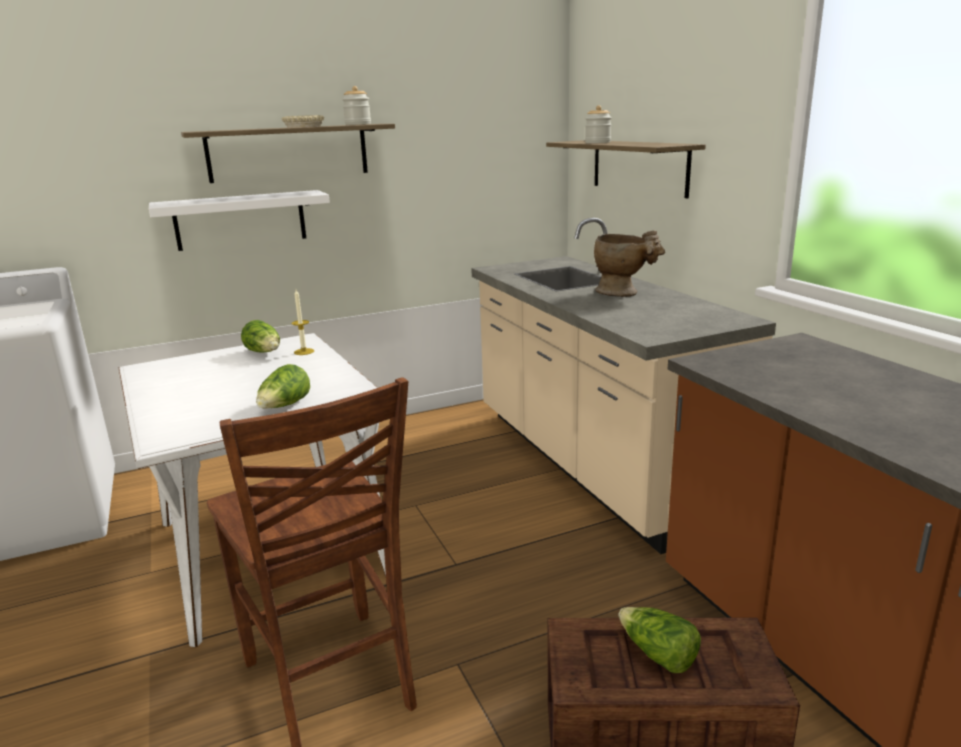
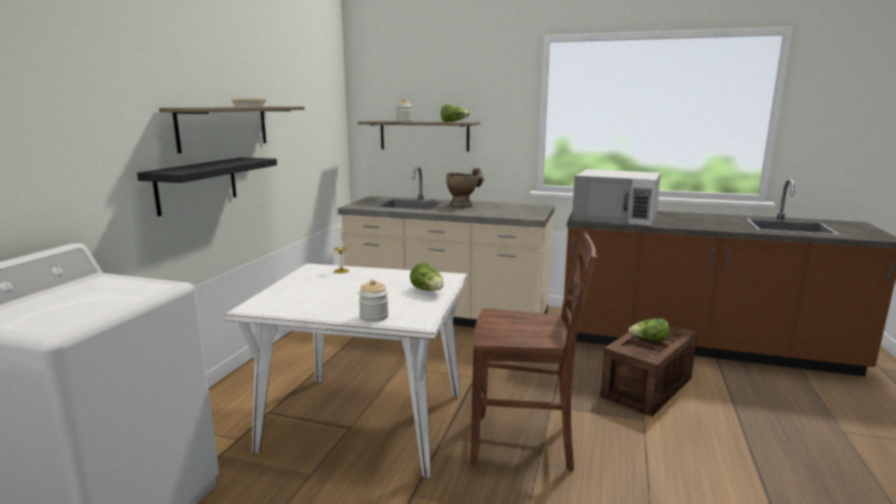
camera: 50 degrees left, 5 degrees down
(240, 220) = (197, 185): white shelf -> black shelf
(265, 353) = (316, 278): lettuce -> lettuce (453, 122)
(358, 124) = (278, 106): jar -> jar (374, 316)
(799, 374) = (615, 217): none -> white microwave

